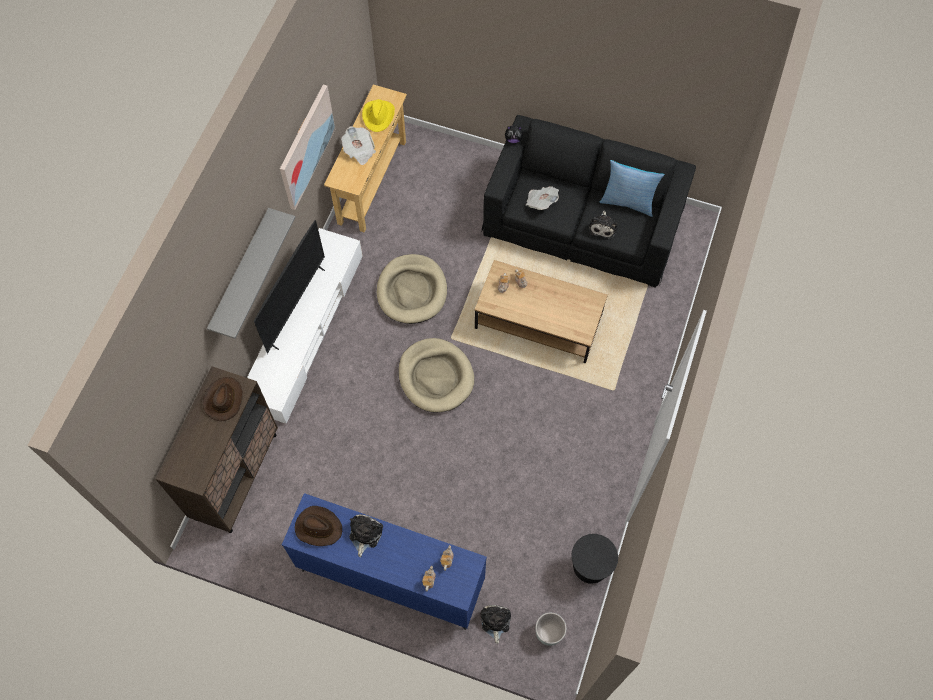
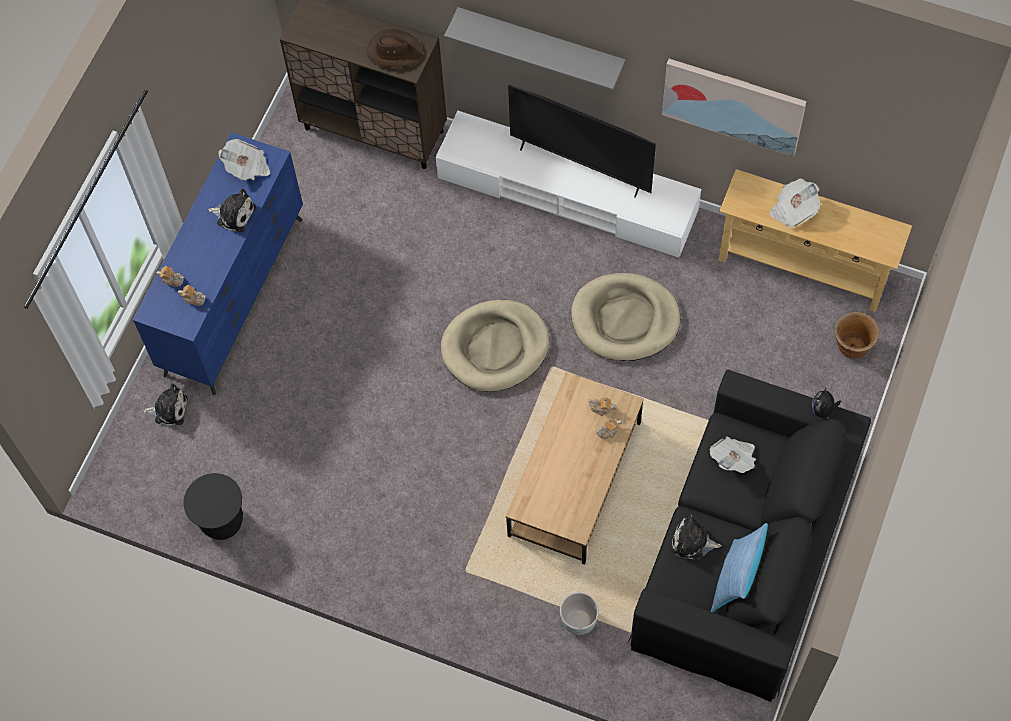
camera: 95 degrees right, 0 degrees up
(318, 527) = (247, 167): brown hat -> newspaper
(378, 116) = (854, 233): yellow hat -> none
(432, 155) = (852, 347): none -> brown planter
(548, 633) = (148, 468): grey planter -> grey planter (578, 620)

